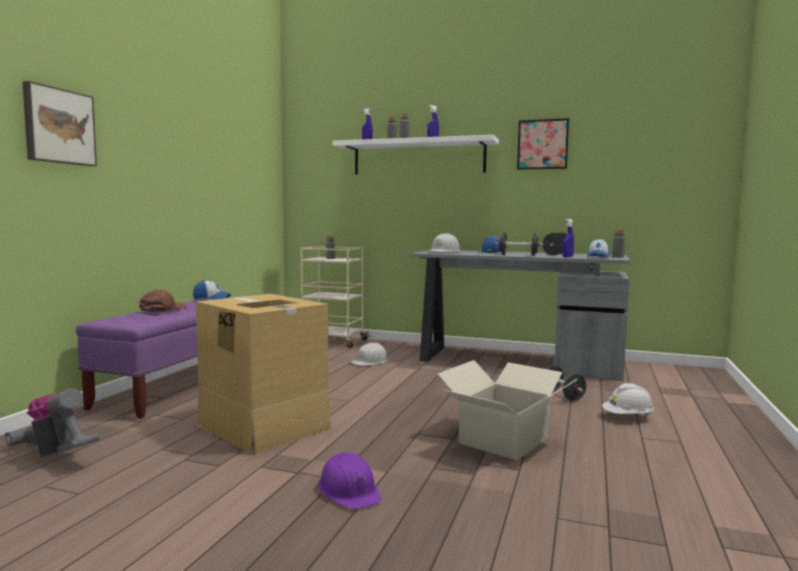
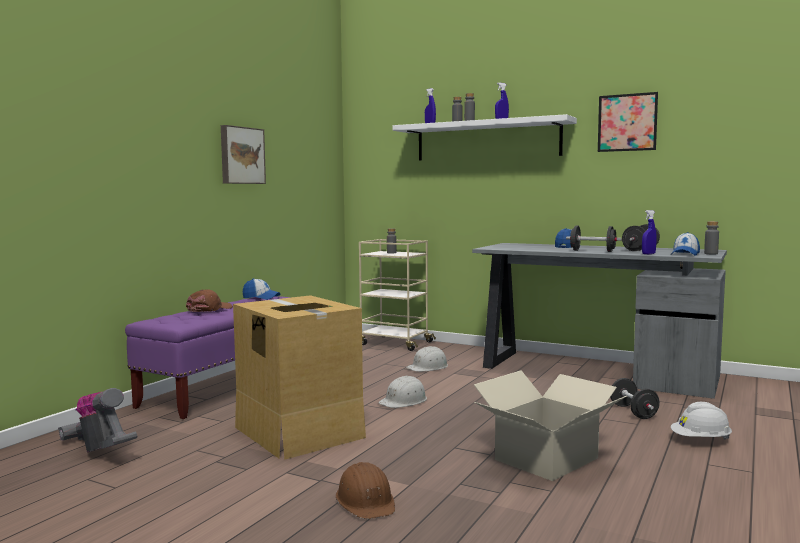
camera: 10 degrees right, 0 degrees up
(58, 126) = (109, 132): picture -> picture (241, 155)
(349, 491) = (366, 501): purple hard hat -> brown hard hat
(444, 251) = (512, 246): white hard hat -> white hard hat (404, 401)

